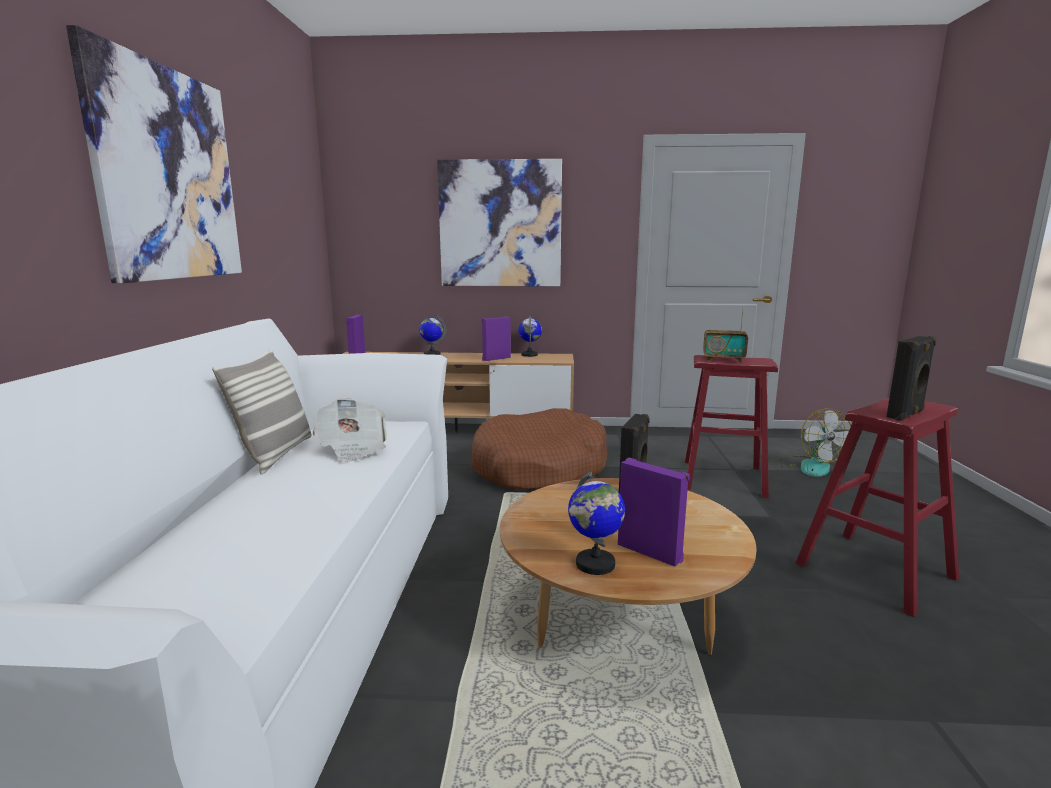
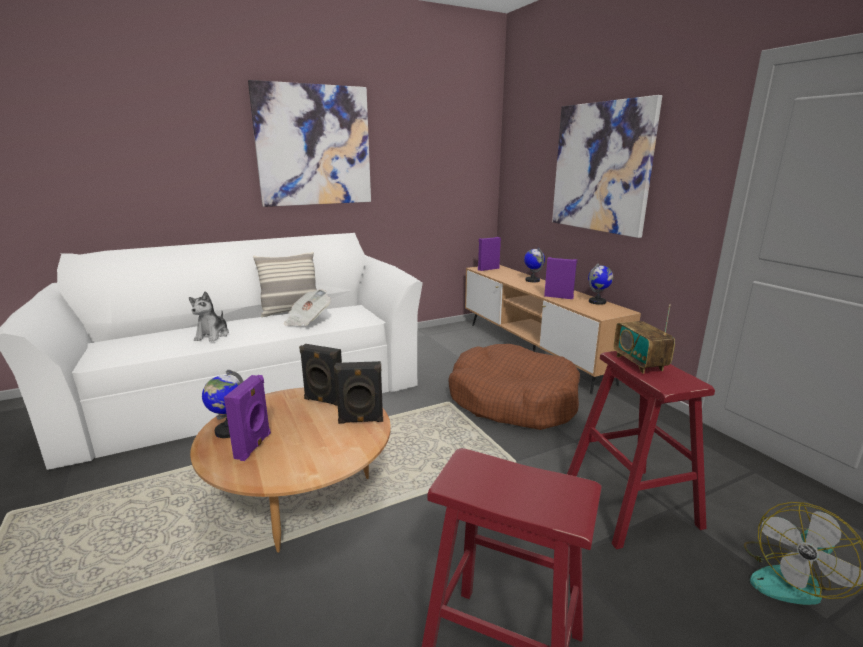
camera: 60 degrees right, 5 degrees up
(293, 513) = (213, 335): none -> plush toy
(906, 415) = (481, 487): black speaker -> black speaker (323, 401)

